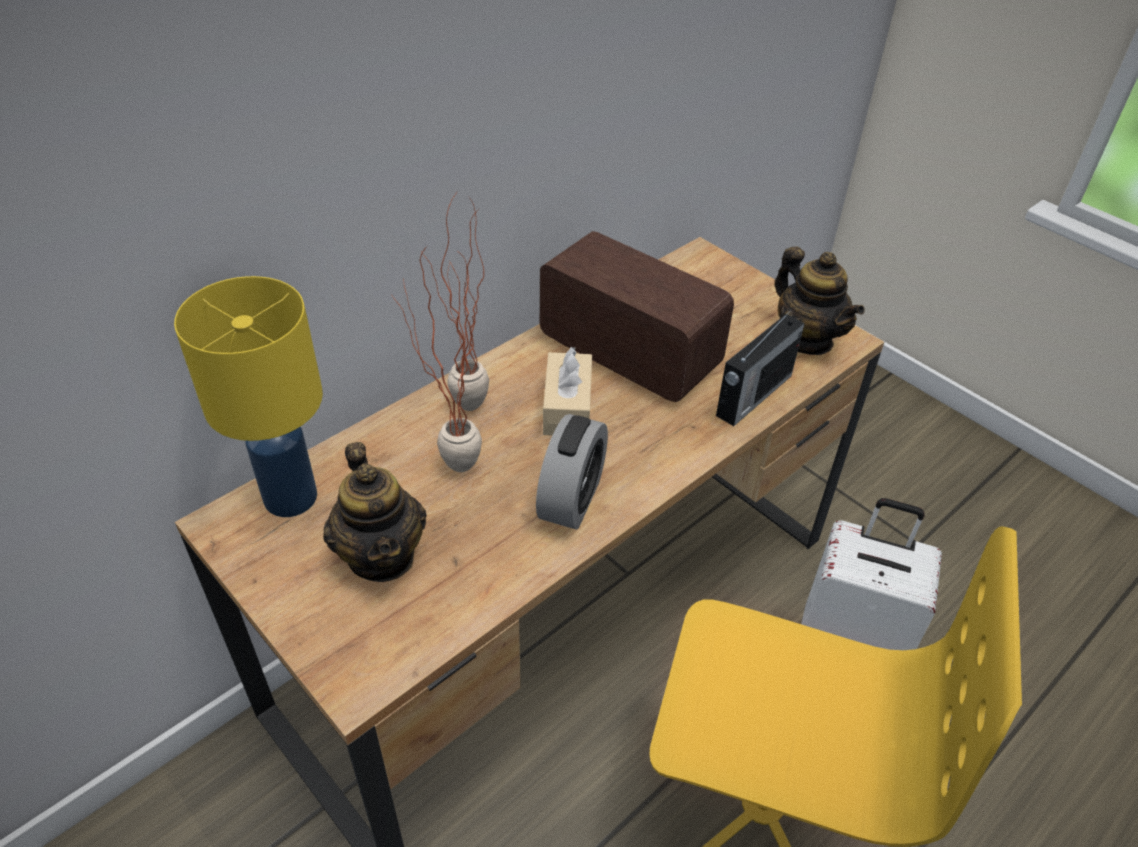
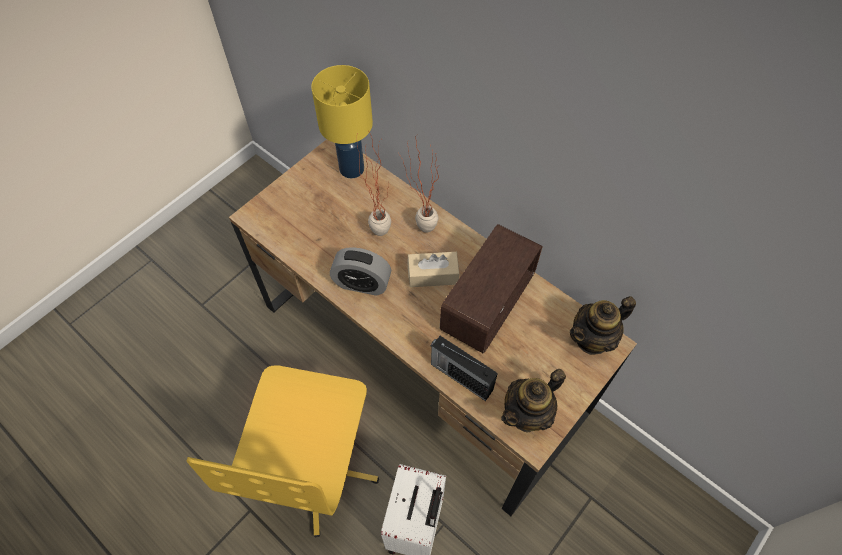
camera: 85 degrees right, 15 degrees up
(382, 556) = (319, 210): teapot -> teapot (593, 339)

